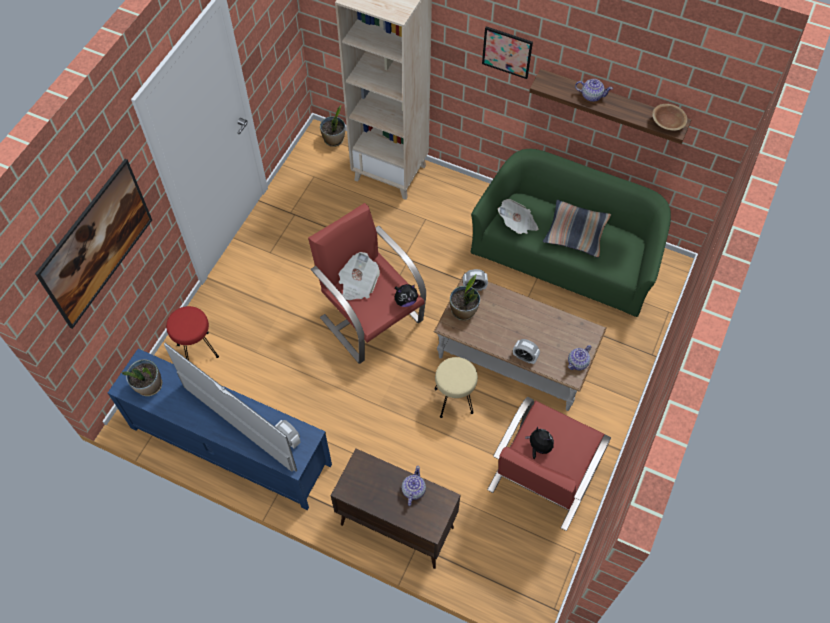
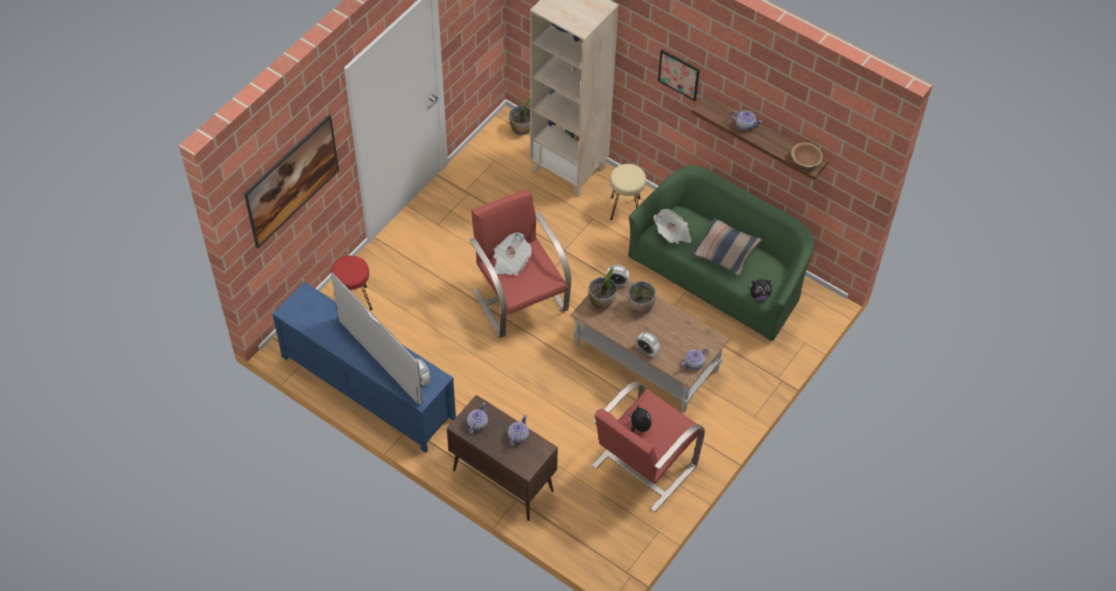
camera: 10 degrees right, 5 degrees down
(149, 386) = (309, 314): potted plant -> potted plant (641, 306)
(364, 484) = (477, 424): none -> teapot
(405, 301) = (550, 284): plush toy -> plush toy (759, 295)
(454, 400) = (580, 385): beige stool -> beige stool (625, 209)

